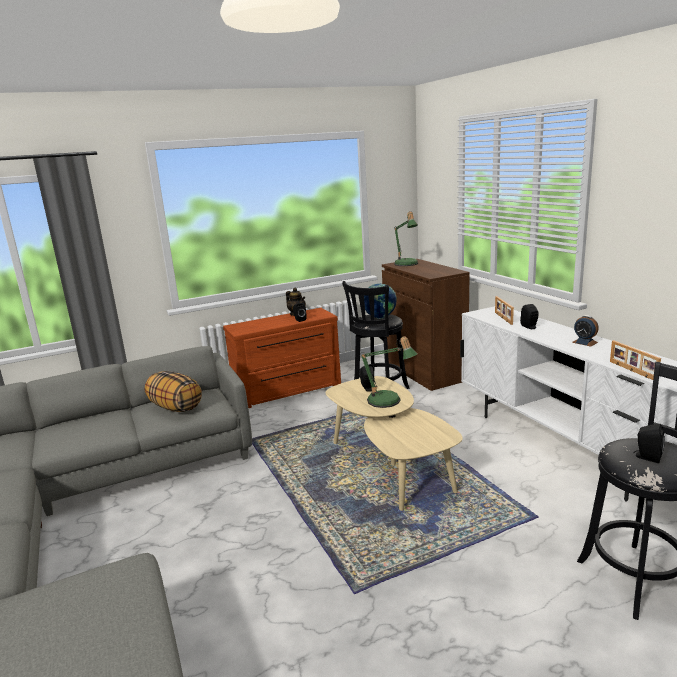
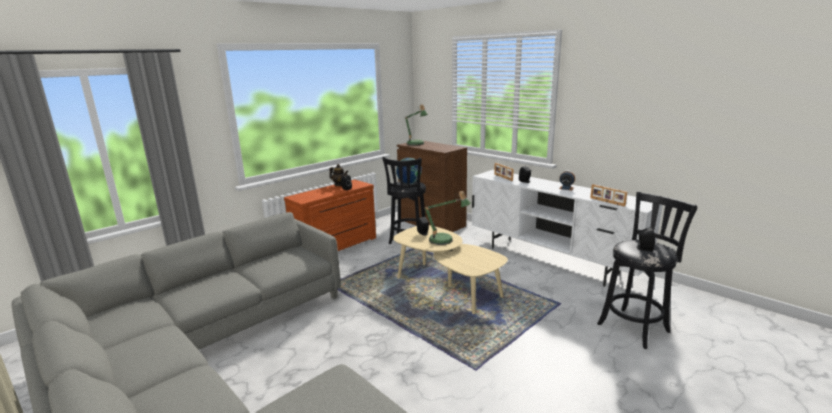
camera: 20 degrees left, 0 degrees up
(175, 407) = (278, 263): pillow -> none

